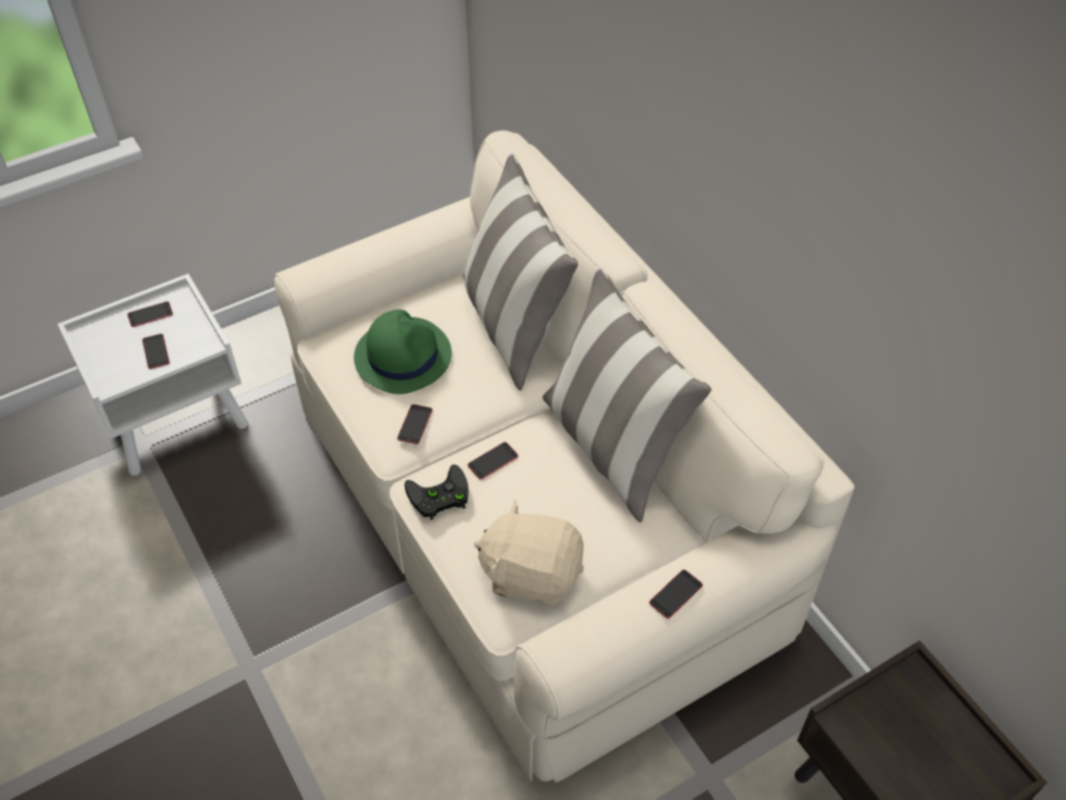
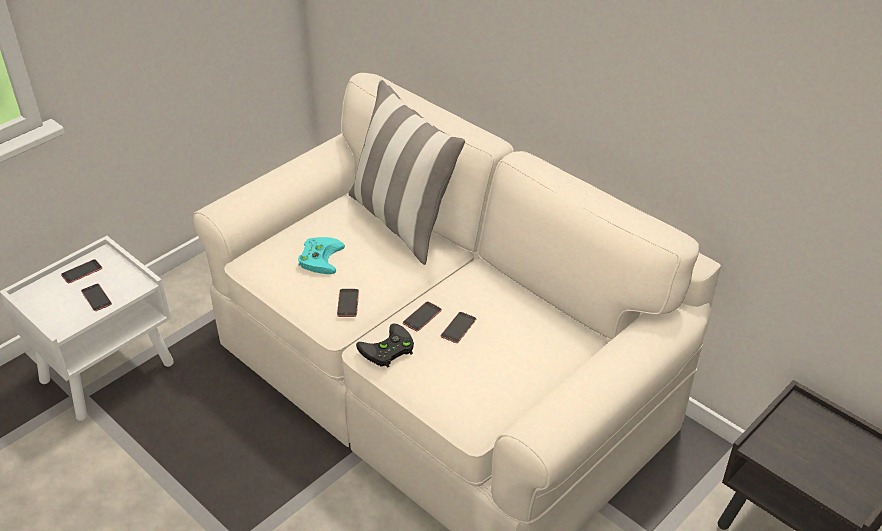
camera: 15 degrees left, 10 degrees down
(403, 355) = (319, 257): green hat -> turquoise game controller
(531, 573) = (484, 389): beige plush toy -> none
(614, 447) = (514, 289): pillow -> none
(676, 594) = (611, 370): phone -> phone (458, 327)

